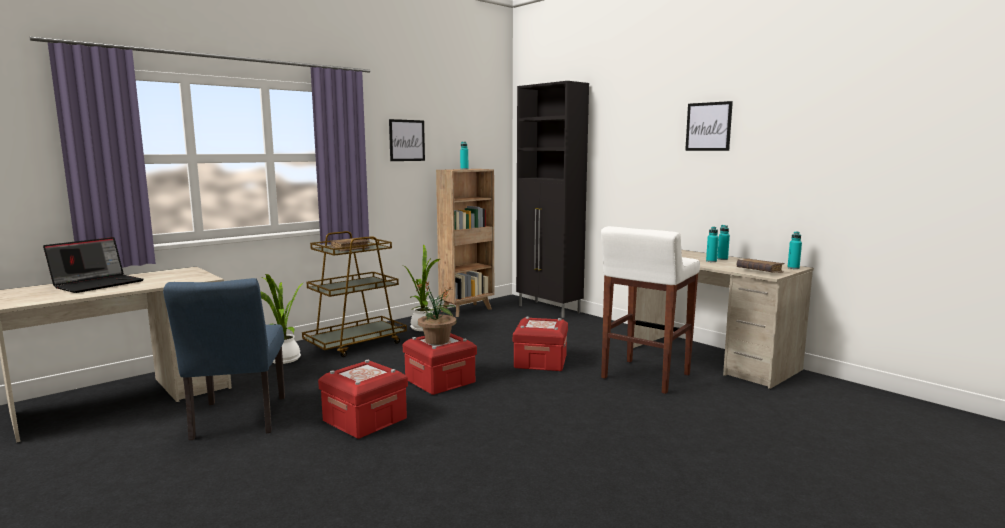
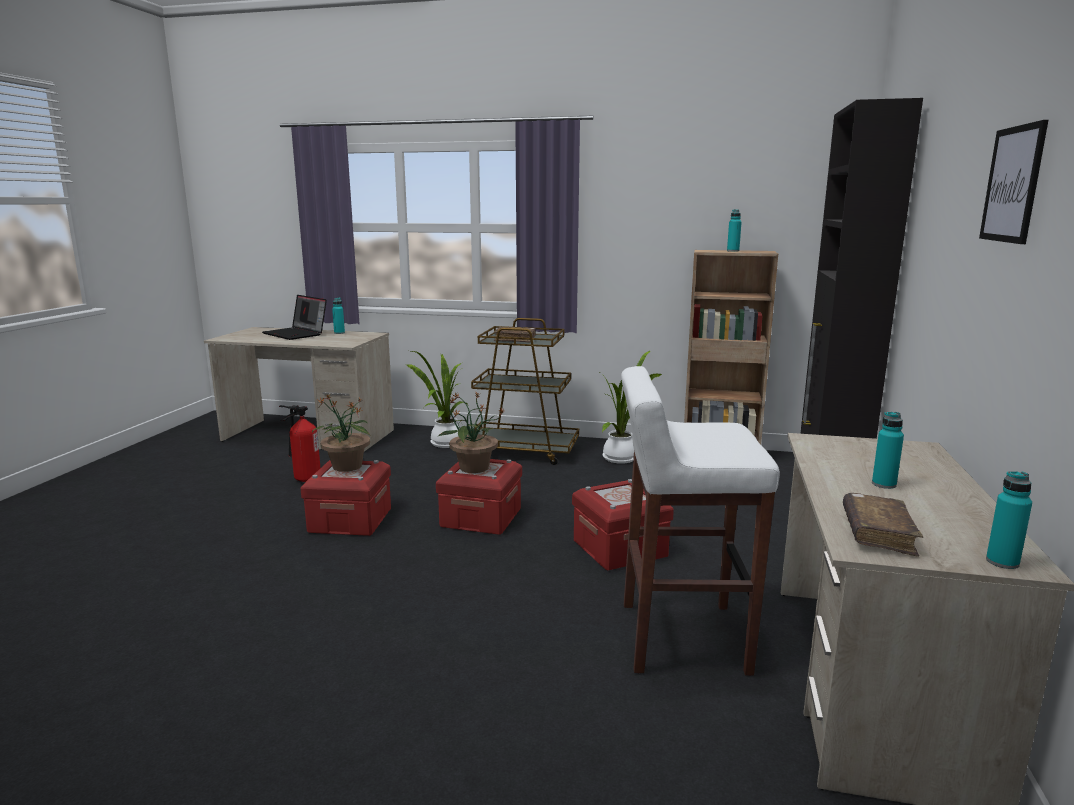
camera: 55 degrees right, 5 degrees up
(98, 284) = (296, 334): laptop -> laptop turned 45 degrees clockwise
(237, 421) = (304, 479): blue chair -> fire extinguisher
(356, 371) = (347, 466): none -> potted plant
(407, 140) = (656, 207): picture -> none
(722, 259) = (930, 489): turquoise bottle -> turquoise bottle (339, 333)

